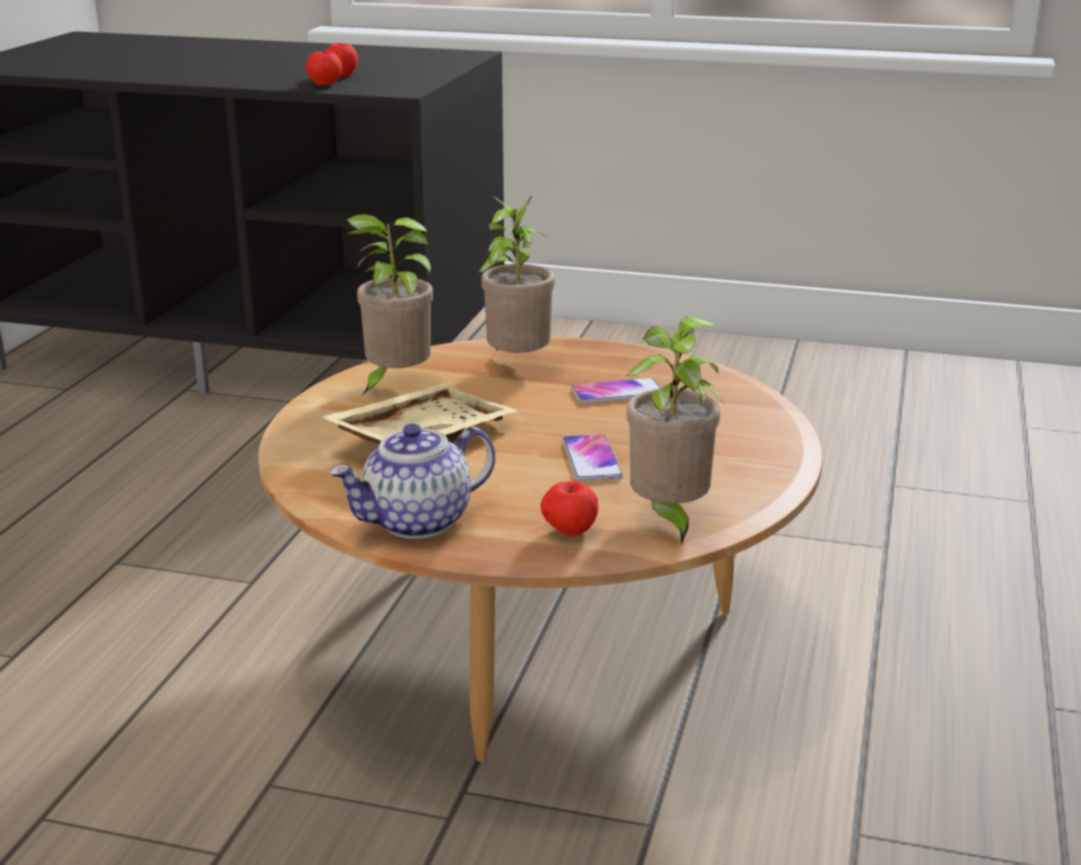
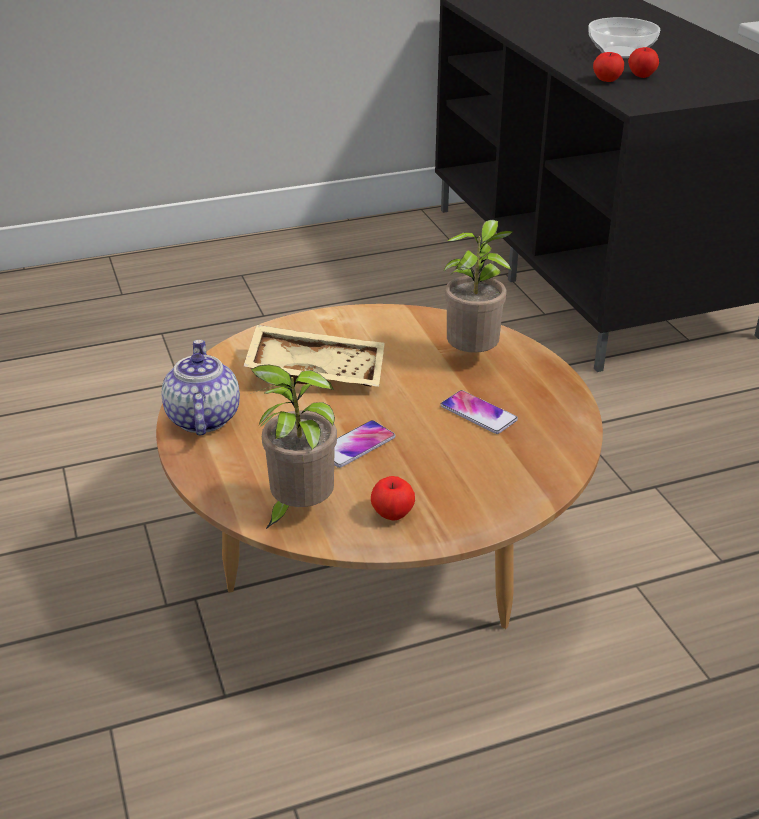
camera: 55 degrees right, 10 degrees up
(271, 67) = (621, 52): none -> bowl
(394, 383) = (385, 327): potted plant -> none
(417, 522) = (202, 418): teapot -> teapot turned 60 degrees clockwise
(569, 531) = (242, 477): apple -> apple (392, 514)

